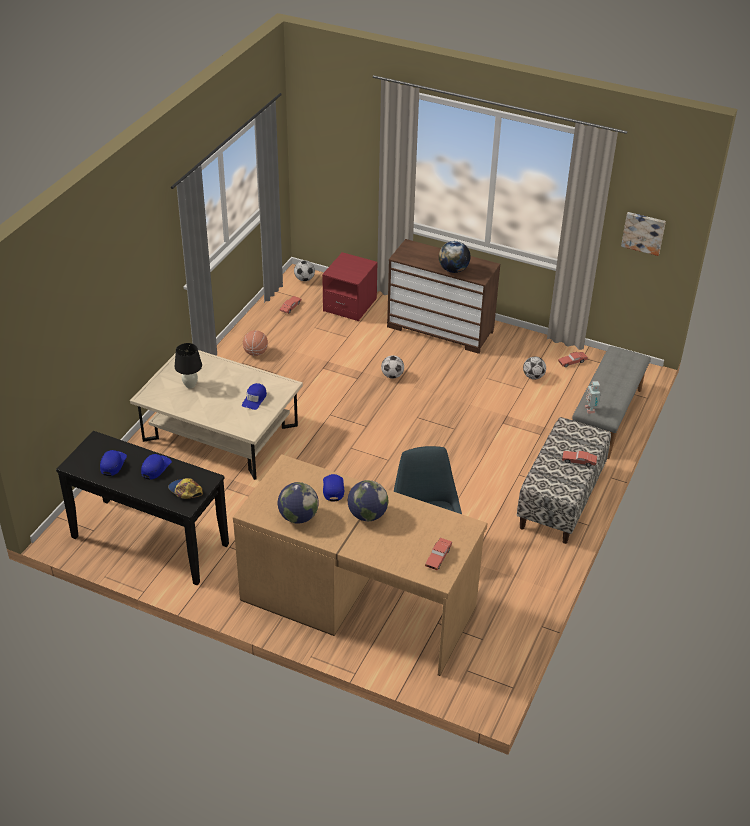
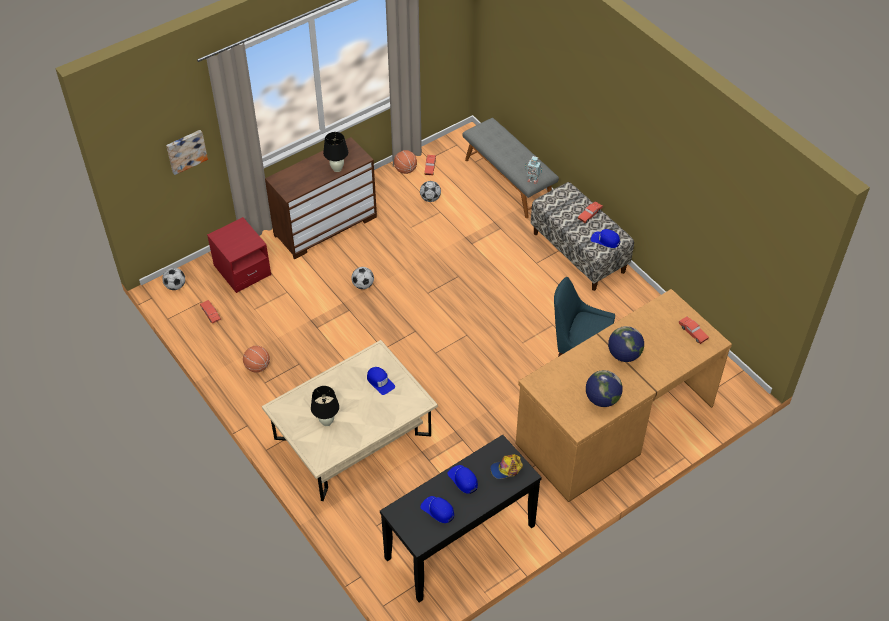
camera: 60 degrees left, 10 degrees up
(333, 488) = (581, 363): blue cap -> blue cap (605, 240)
(453, 270) = (337, 168): globe -> black table lamp
(553, 349) = (405, 170): none -> basketball
(643, 232) = (442, 31): picture -> picture (186, 151)

